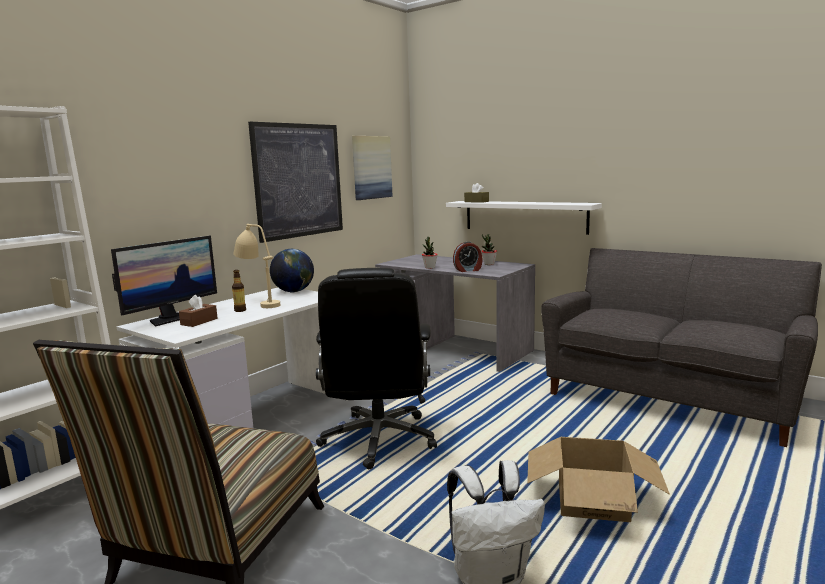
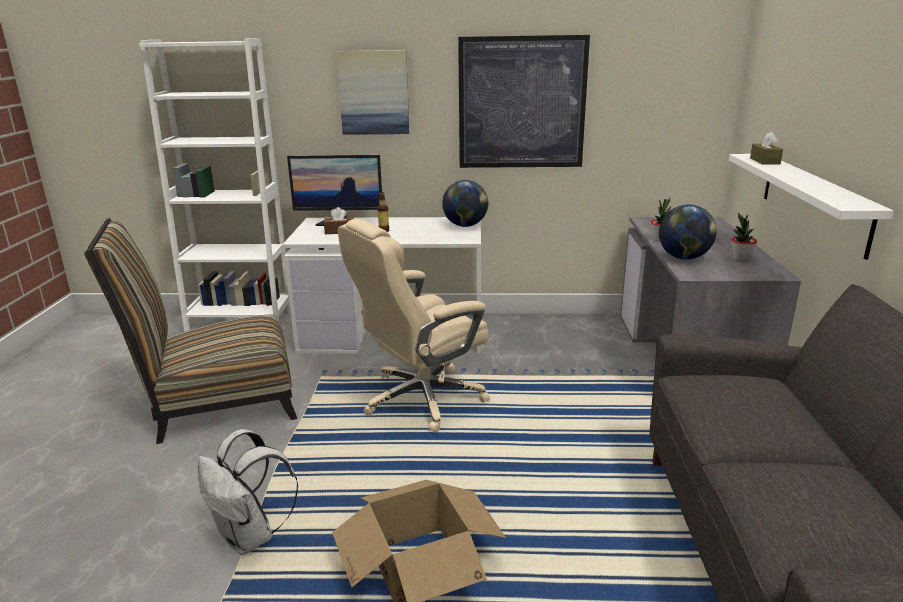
camera: 55 degrees right, 10 degrees up
(258, 302) = (414, 228): beige table lamp -> none
(371, 167) = (651, 90): picture -> picture (374, 92)
(378, 440) = (421, 399): black office chair -> beige office chair
(468, 270) = (684, 258): alarm clock -> globe

